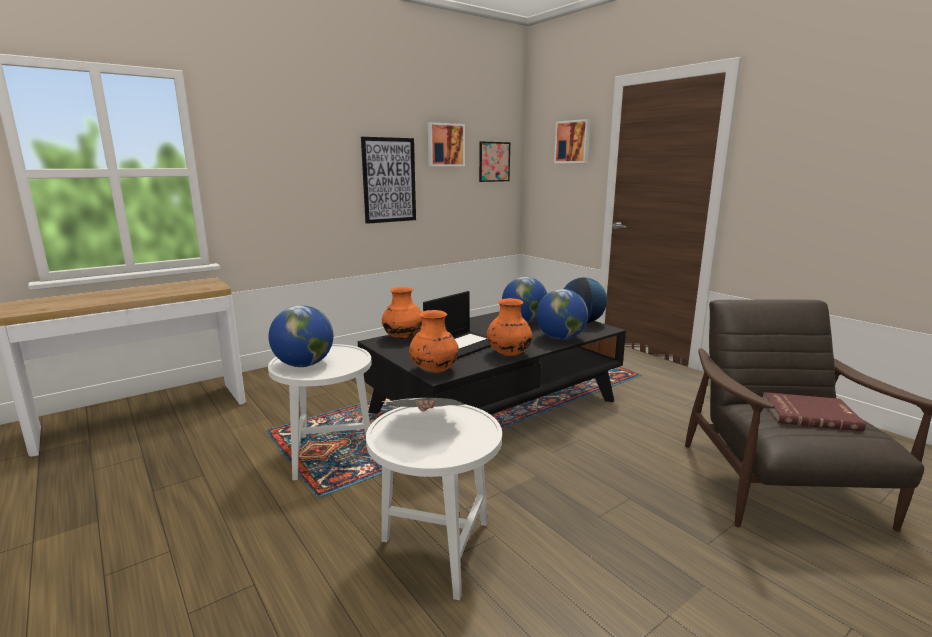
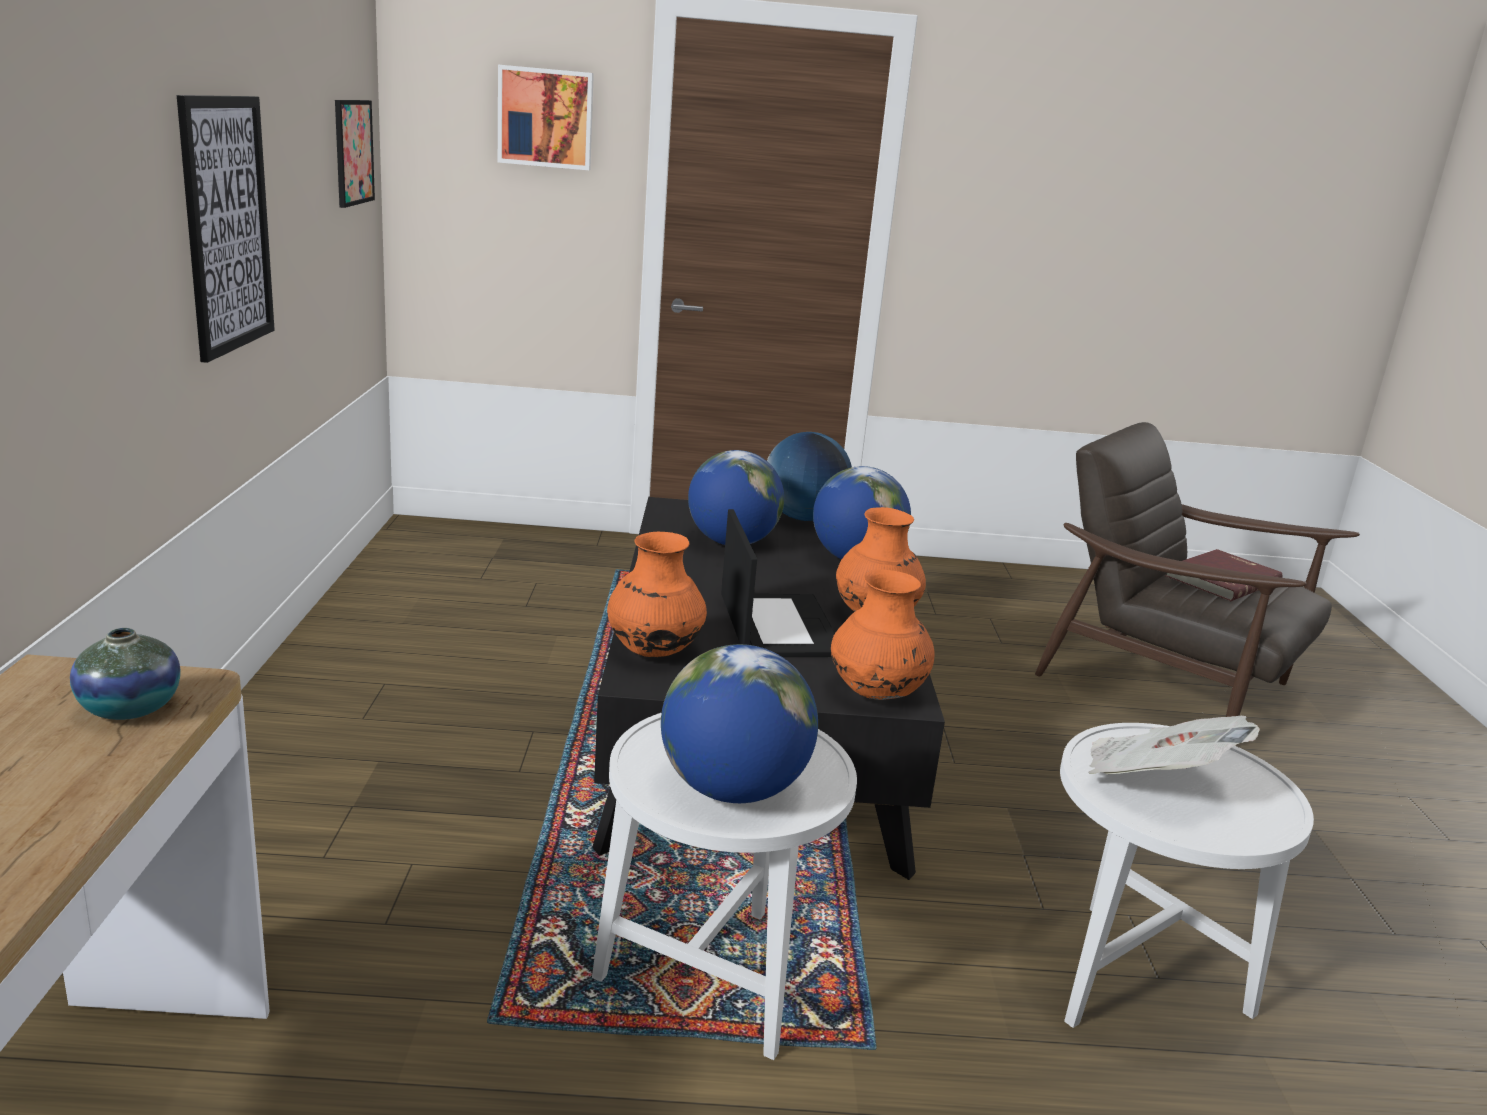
camera: 55 degrees left, 5 degrees up
(198, 287) = (130, 708): none -> vase
(445, 145) = (295, 112): picture -> none

